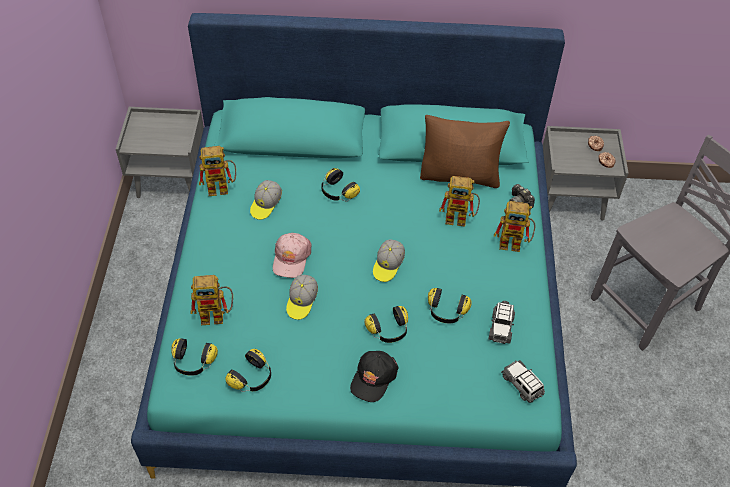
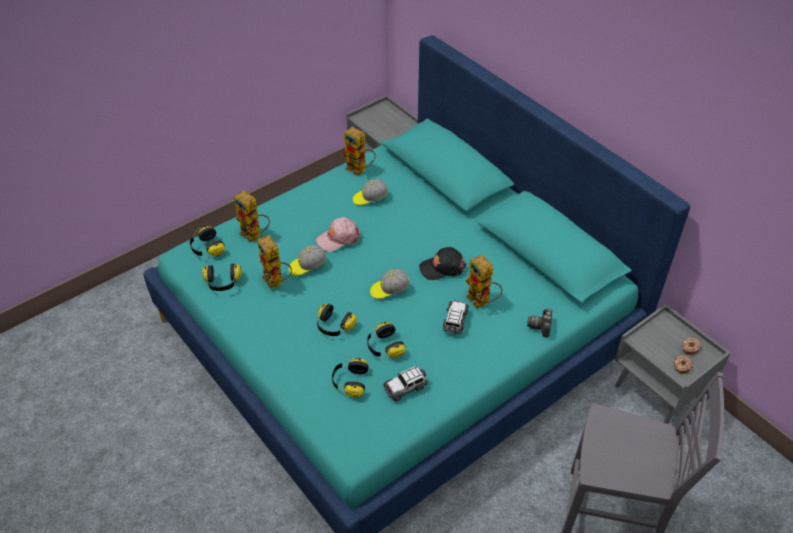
camera: 50 degrees right, 5 degrees down
(337, 192) = (424, 224): headphones -> headphones (349, 382)
(373, 378) = (285, 343): black cap -> black cap (442, 267)
(460, 175) = (524, 276): brown pillow -> none
(515, 243) = (497, 348): toy robot -> toy robot (276, 282)
(522, 384) = (365, 433): toy car -> toy car (455, 321)

